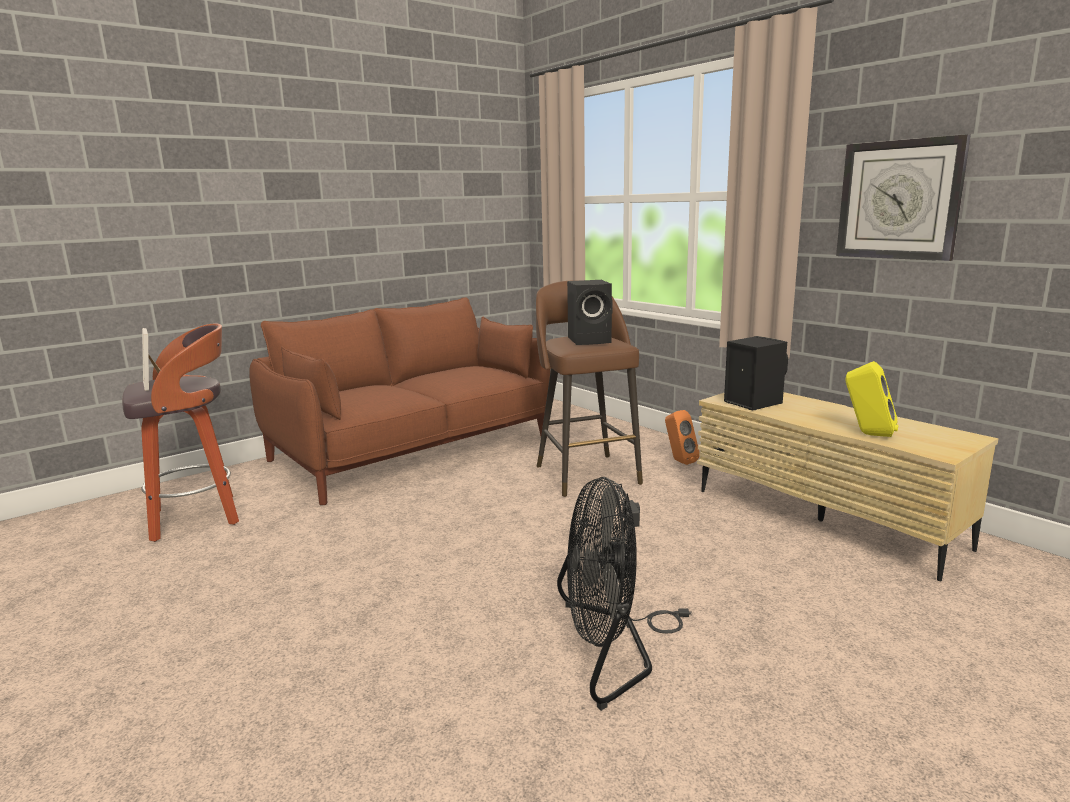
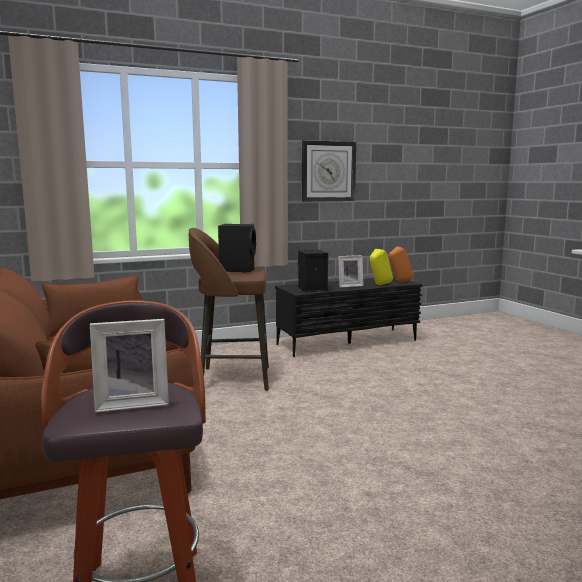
camera: 75 degrees left, 5 degrees down
(614, 644) = (462, 403): black fan -> none
(679, 461) = (240, 353): orange speaker -> orange speaker (399, 281)
(821, 418) = (349, 286): none -> picture frame
(823, 519) = (348, 343): beige tv stand -> black tv stand

